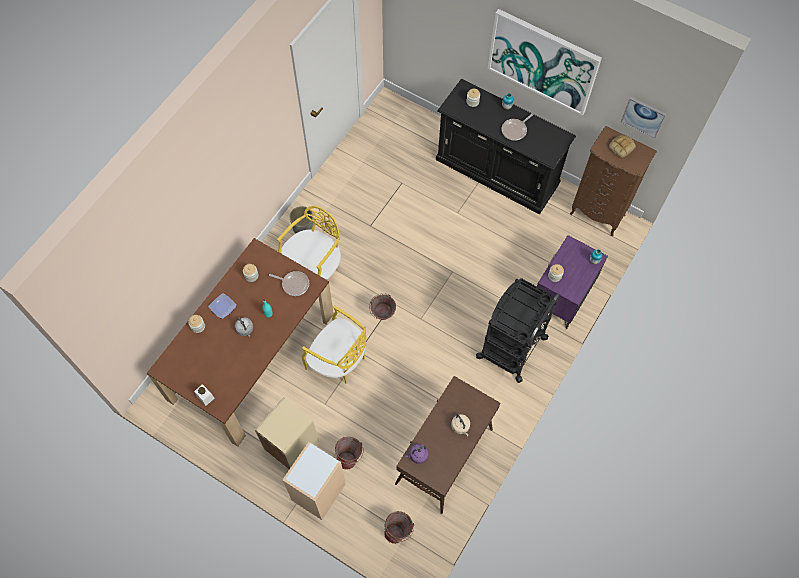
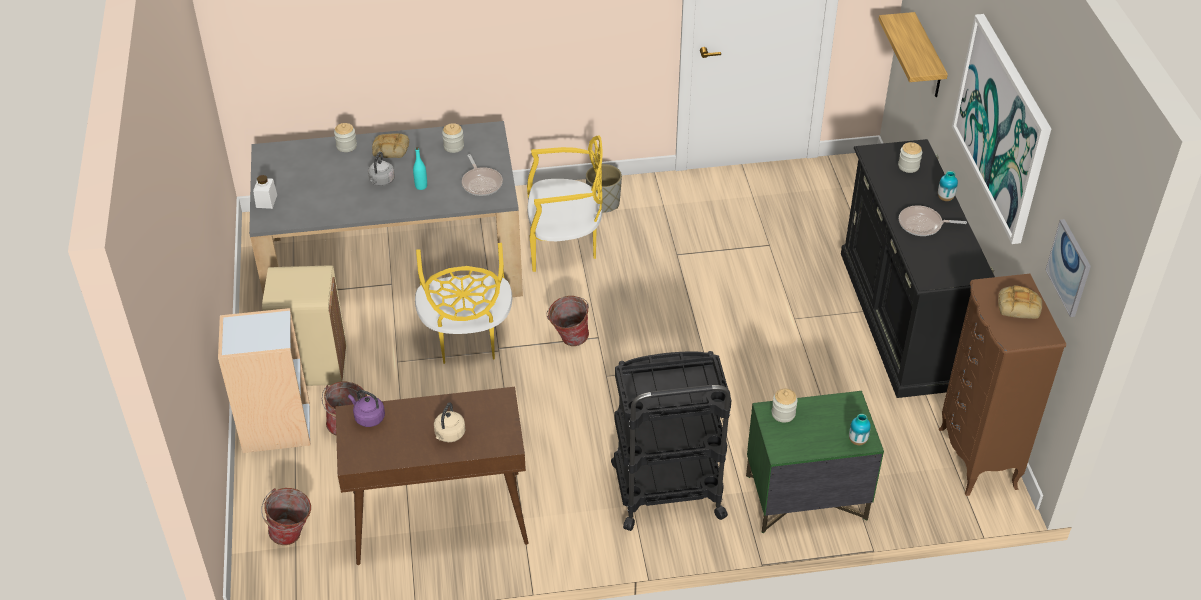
camera: 50 degrees right, 20 degrees down
(222, 307) = (390, 149): plate -> bread
(251, 356) = (393, 263): brown dining table -> grey dining table
(433, 35) = (928, 58): none -> shelf
(562, 296) = (805, 497): purple nightstand -> green nightstand

